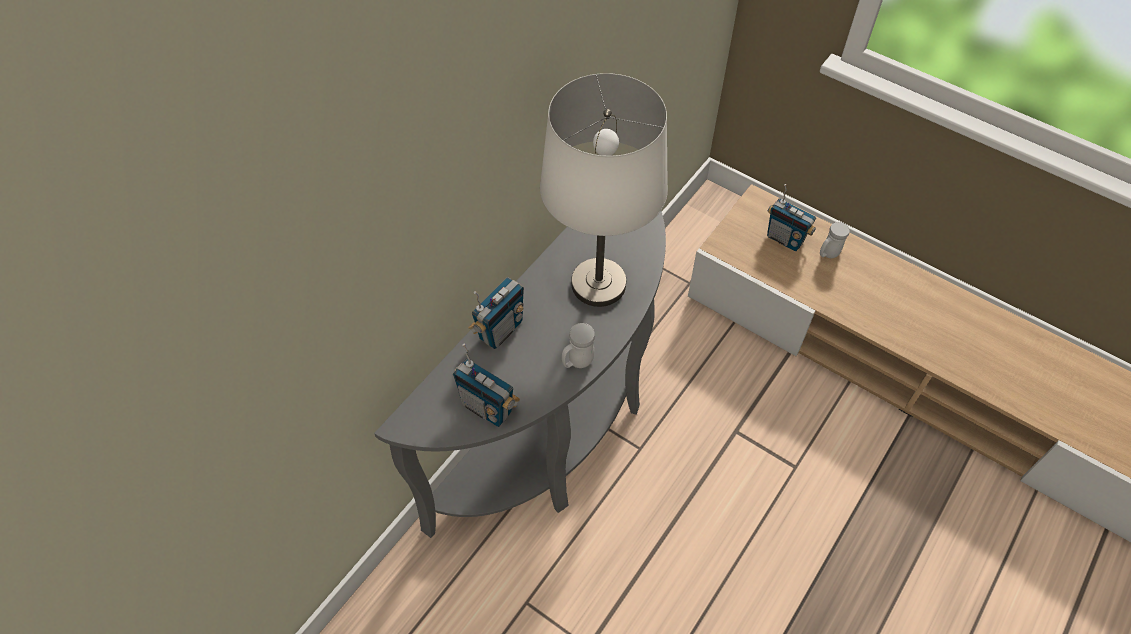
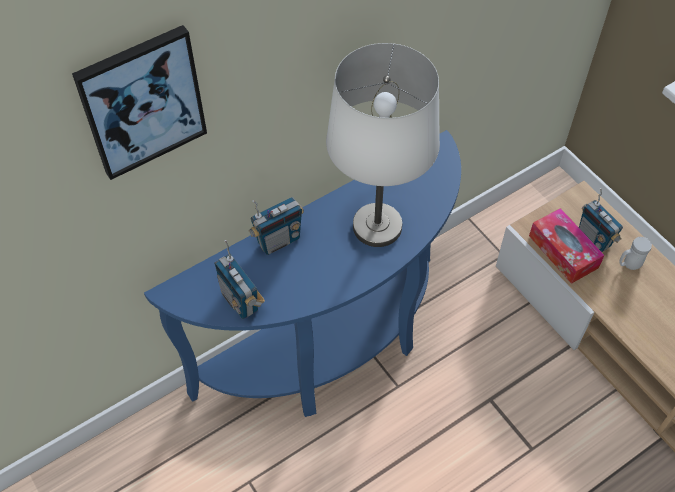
camera: 20 degrees right, 0 degrees up
(352, 207) = (142, 102): none -> picture
(558, 432) = (333, 349): grey console table -> blue console table
(577, 362) = (330, 287): white mug -> none
(761, 259) = (563, 251): none -> tissue box

